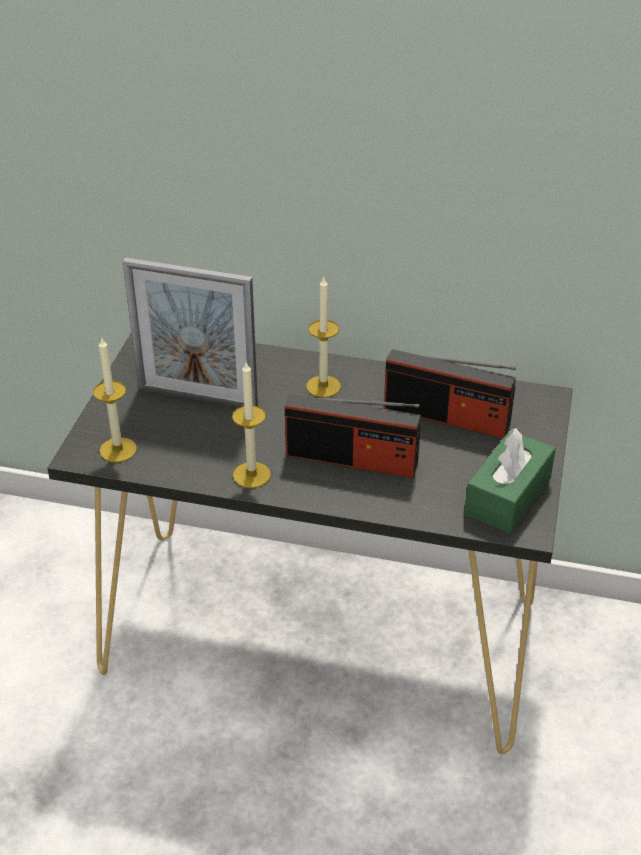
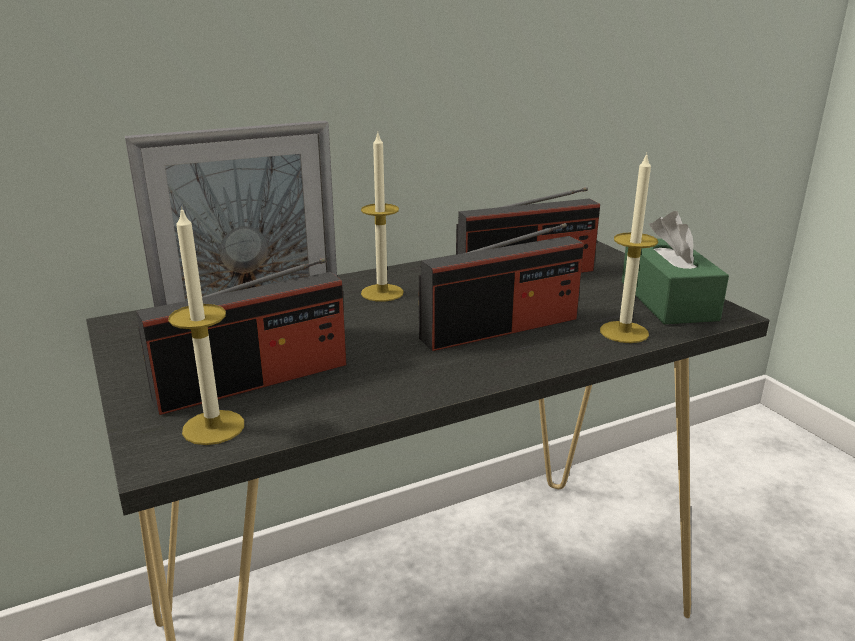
camera: 40 degrees left, 15 degrees down
(167, 427) = (253, 381): none -> radio
(251, 475) = (422, 380): candle -> candle (624, 332)

